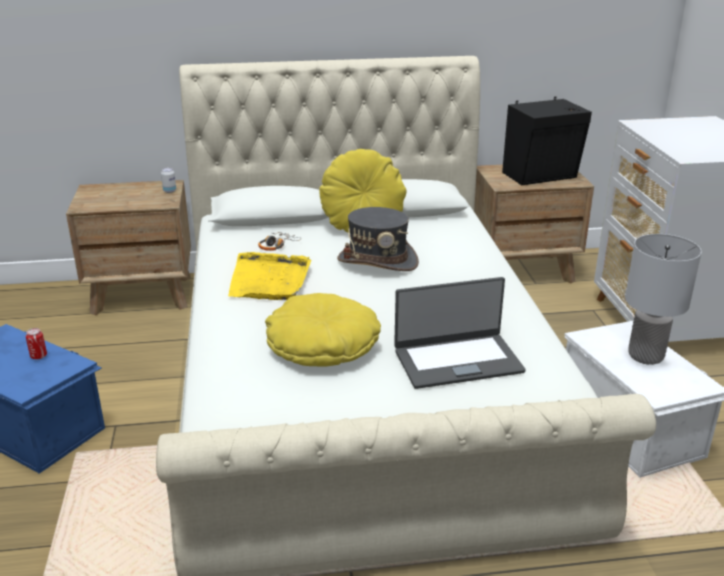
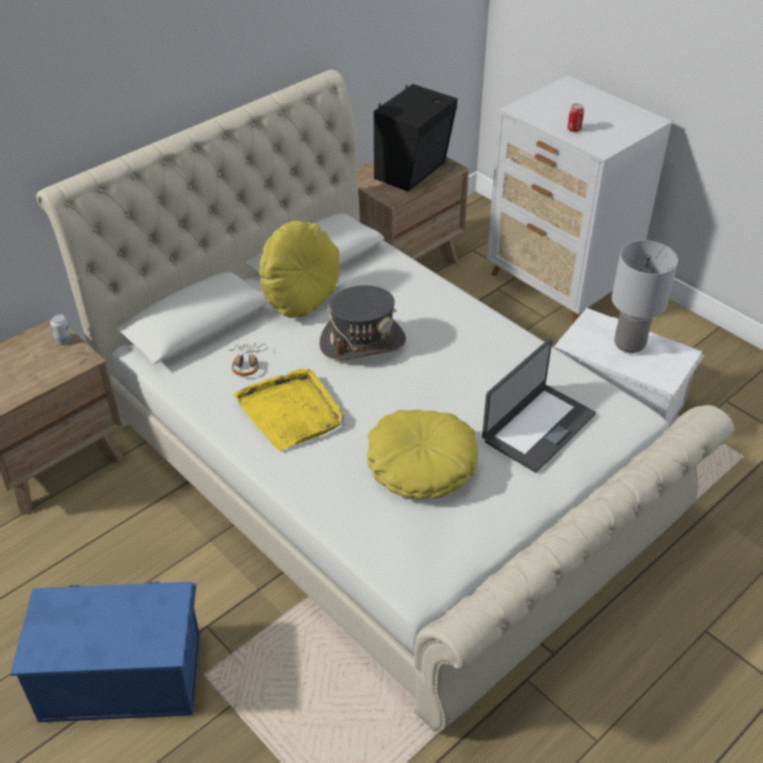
camera: 35 degrees left, 15 degrees up
(38, 356) = (126, 606): can -> can (574, 129)

